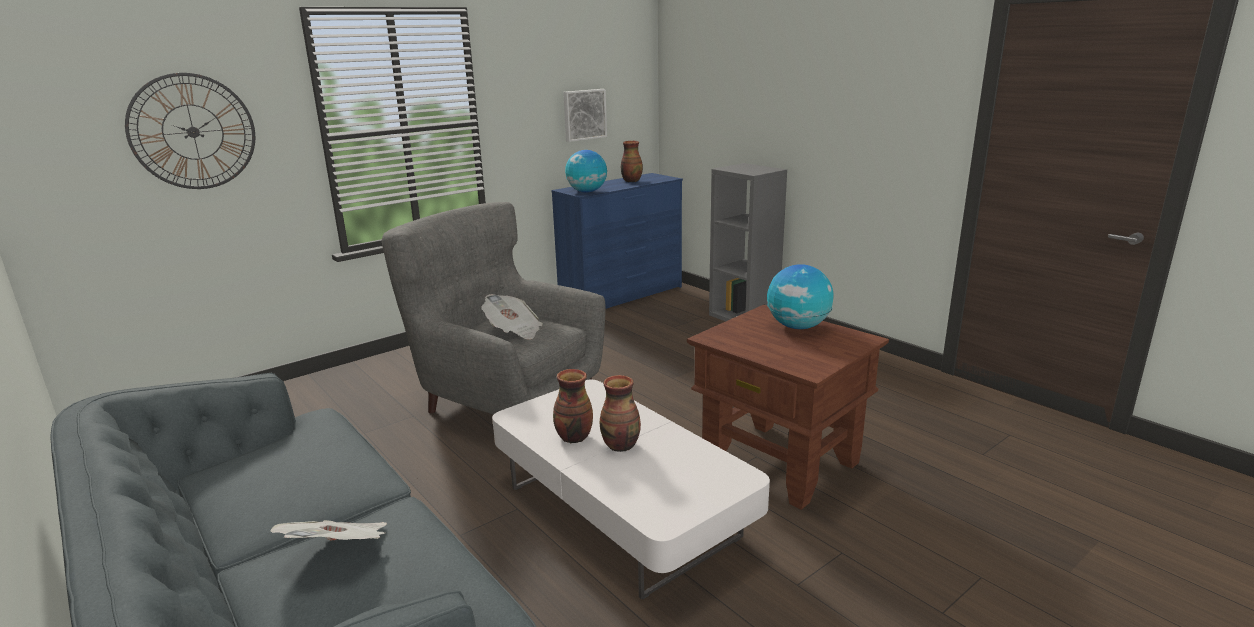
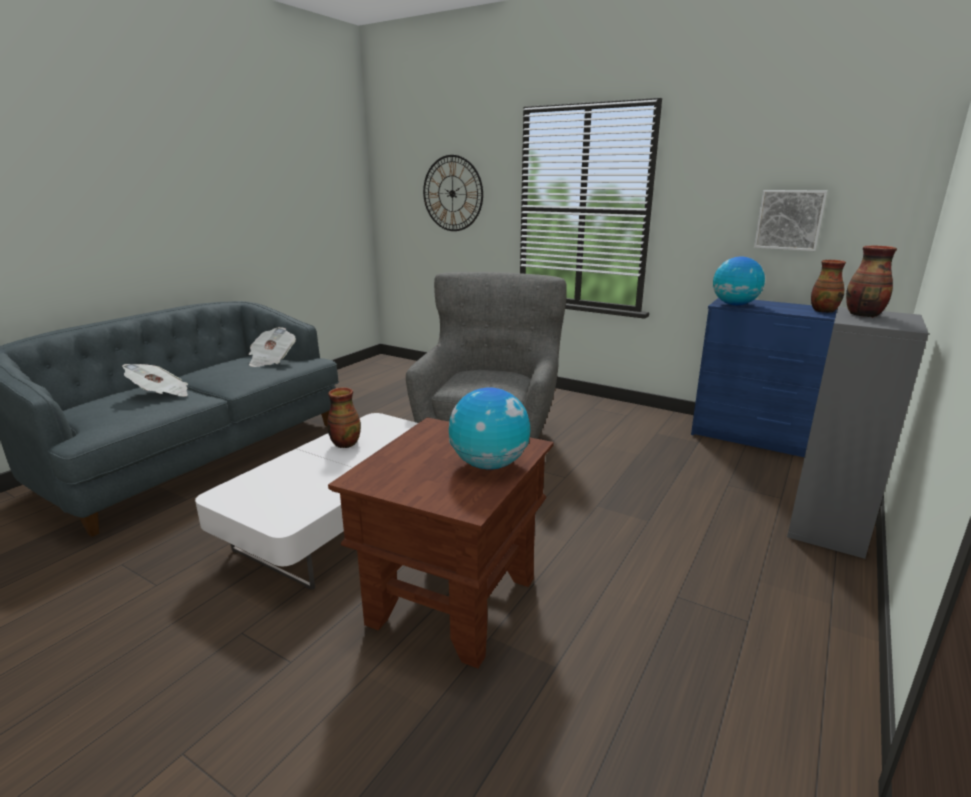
camera: 70 degrees right, 0 degrees up
(514, 331) = (482, 379): newspaper -> newspaper (271, 360)
(621, 445) = (335, 463): vase -> vase (864, 315)

